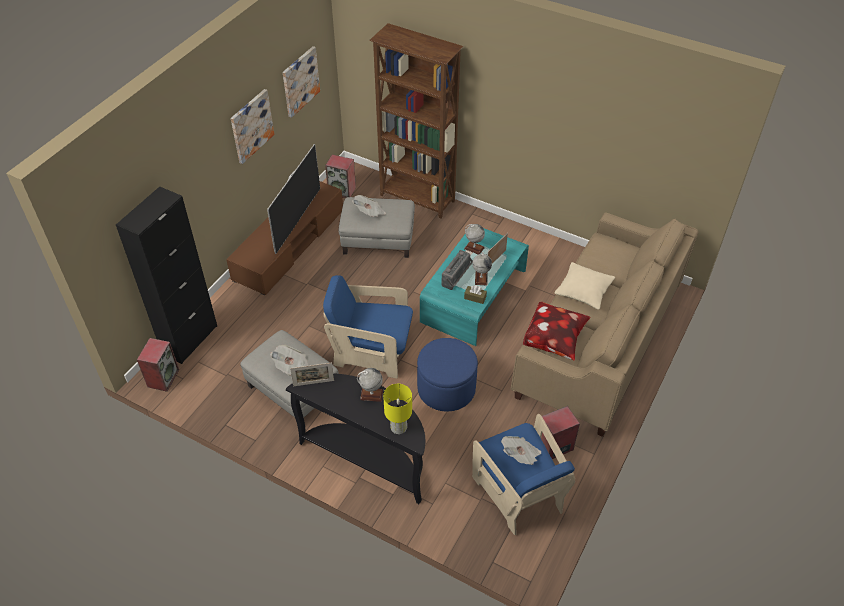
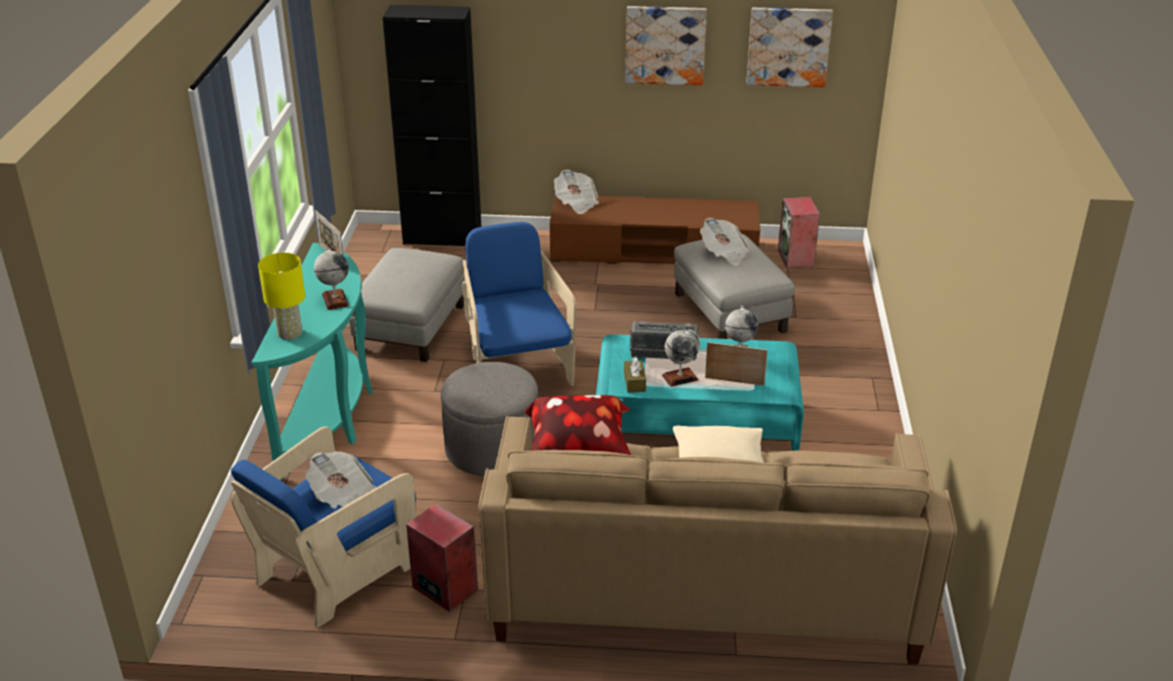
camera: 65 degrees right, 15 degrees down
(163, 378) = (375, 240): speaker -> none
(292, 367) = (399, 277): newspaper -> newspaper (576, 203)
(297, 220) = (667, 217): television -> none
(368, 459) = (331, 416): black console table -> turquoise console table
(417, 199) = (848, 321): brown bookcase -> none
(446, 389) = (492, 449): blue ottoman -> grey ottoman

